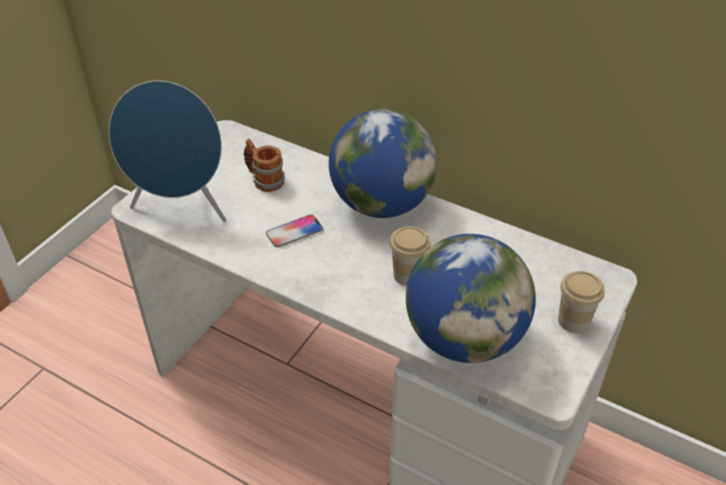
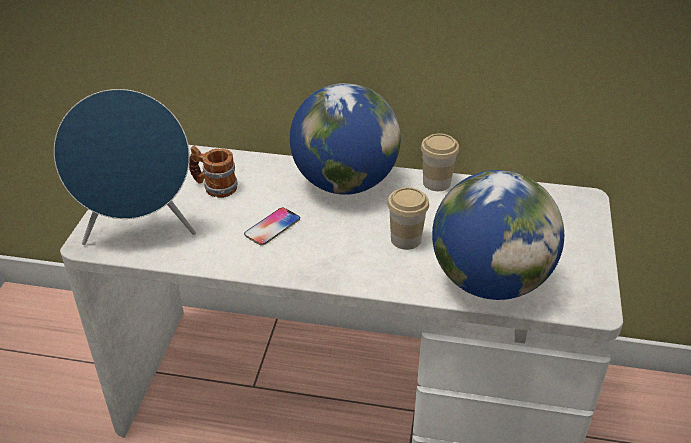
camera: 20 degrees left, 5 degrees down
(573, 321) = (576, 241): cup -> cup (436, 183)

